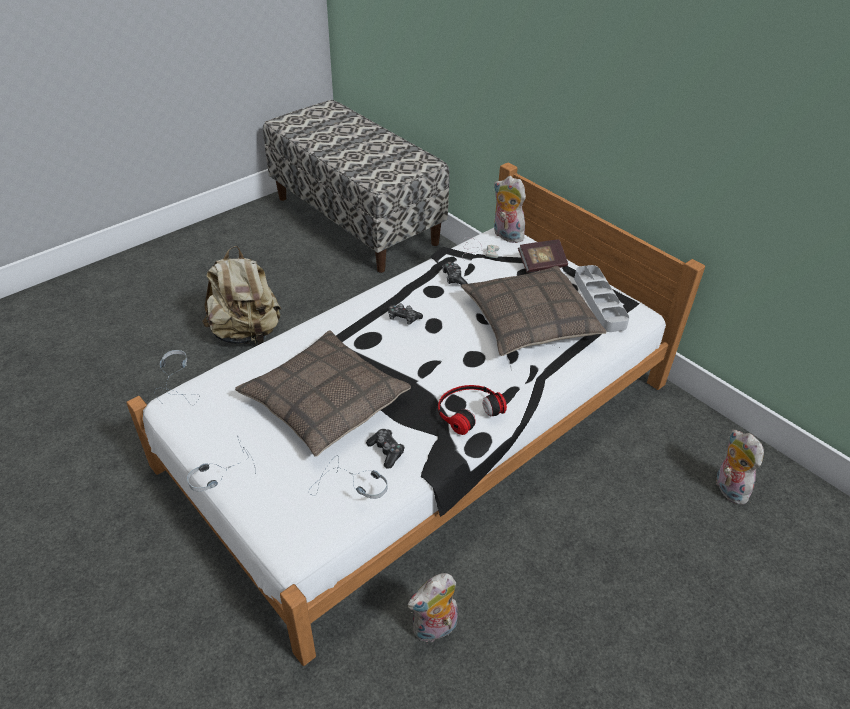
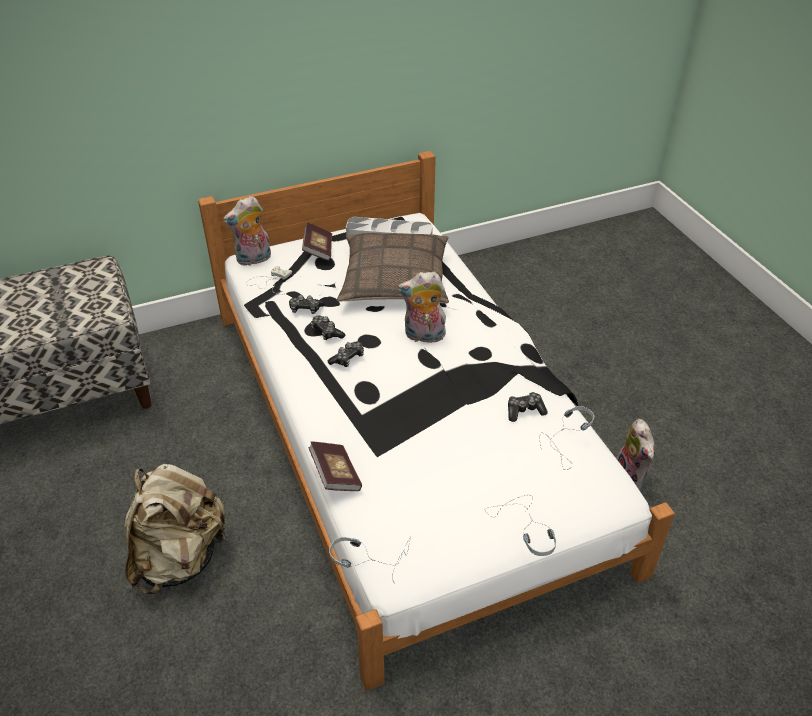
camera: 70 degrees left, 0 degrees up
(266, 345) = (335, 475): none -> book
(324, 401) = (443, 441): pillow -> none
(431, 298) = (326, 332): none -> game controller
(467, 410) = (495, 346): headphones -> none
(727, 488) = (543, 277): plush toy -> plush toy (423, 336)

